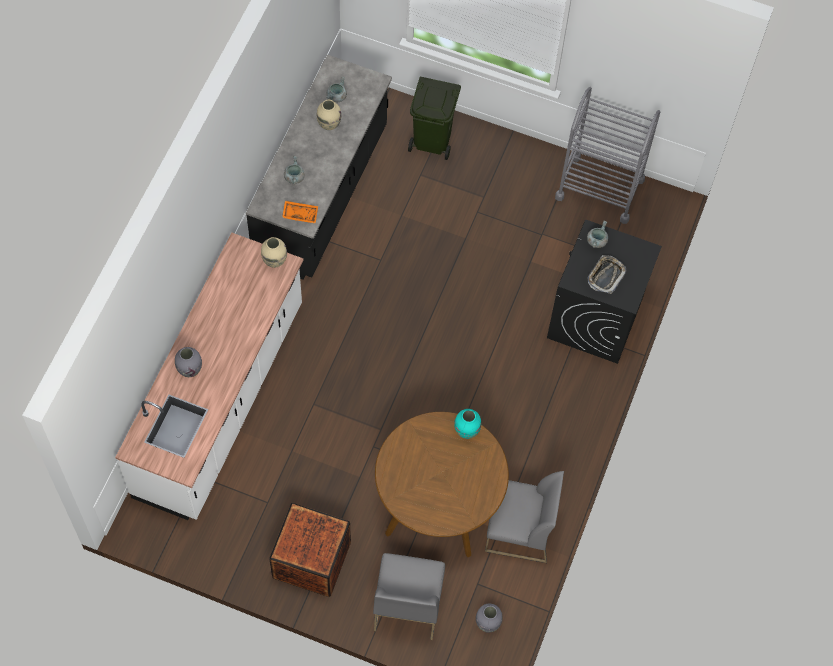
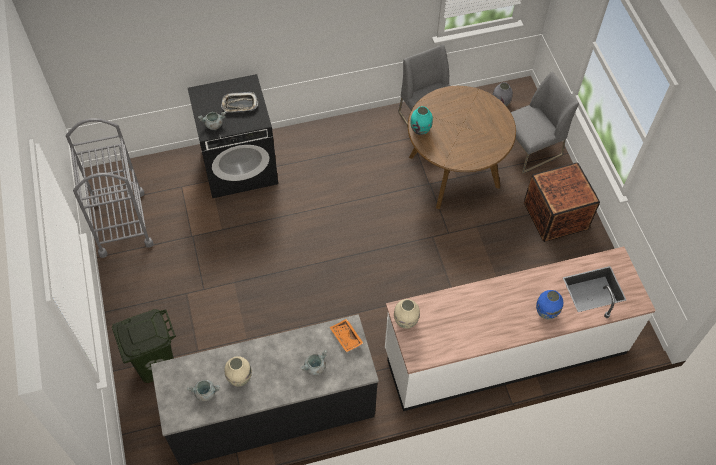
camera: 125 degrees left, 5 degrees down
(190, 369) = (546, 312): grey vase -> blue vase

